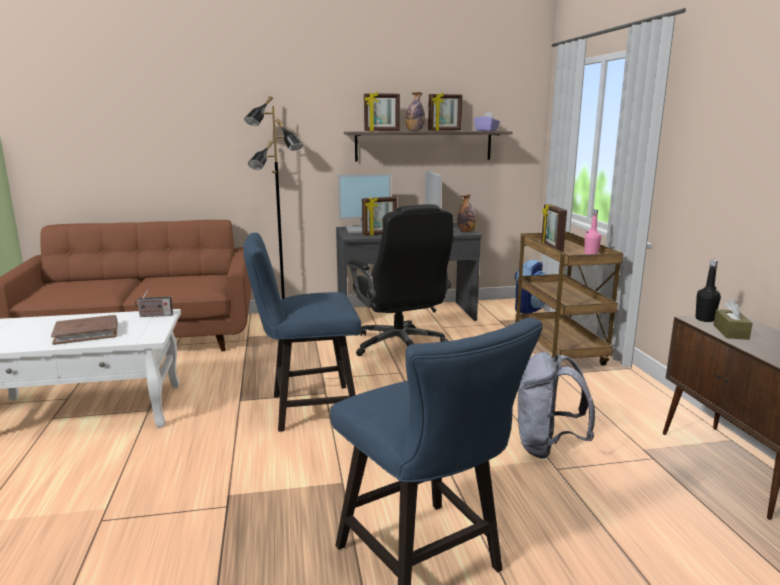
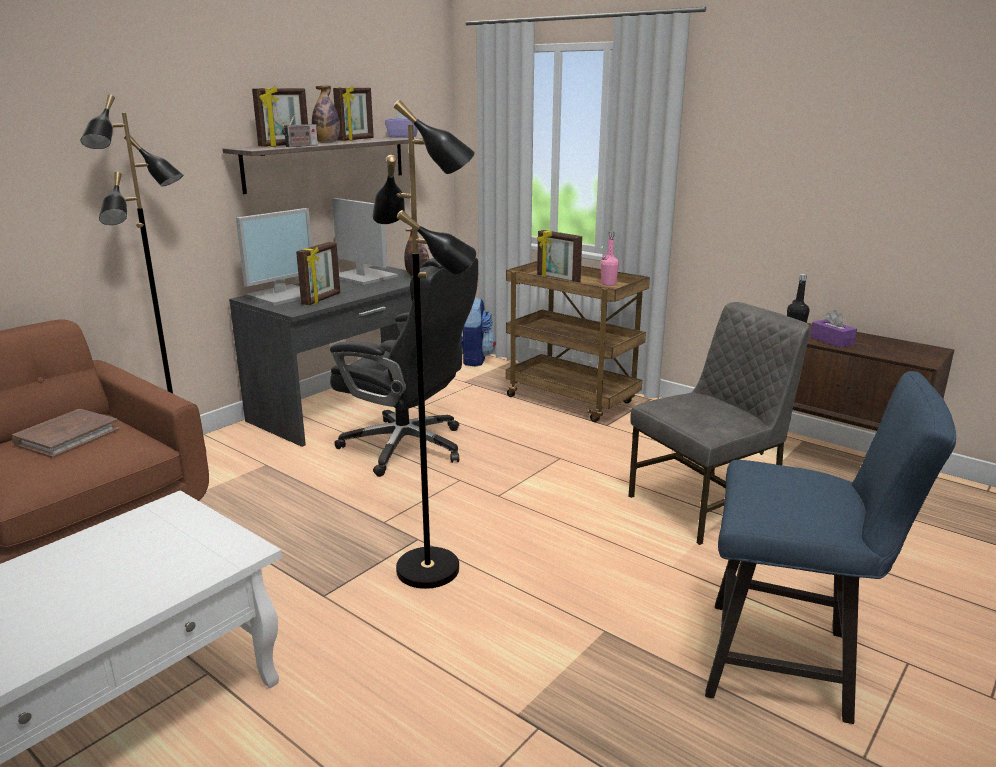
camera: 40 degrees left, 5 degrees up
(86, 333) = (105, 587): brown book -> brown book (67, 437)
(154, 315) = (163, 515): radio -> radio (300, 146)
(306, 409) = (429, 568): blue chair -> black floor lamp
(547, 447) = (706, 504): grey backpack -> grey chair
(730, 332) = (831, 341): brown tissue box -> purple tissue box

